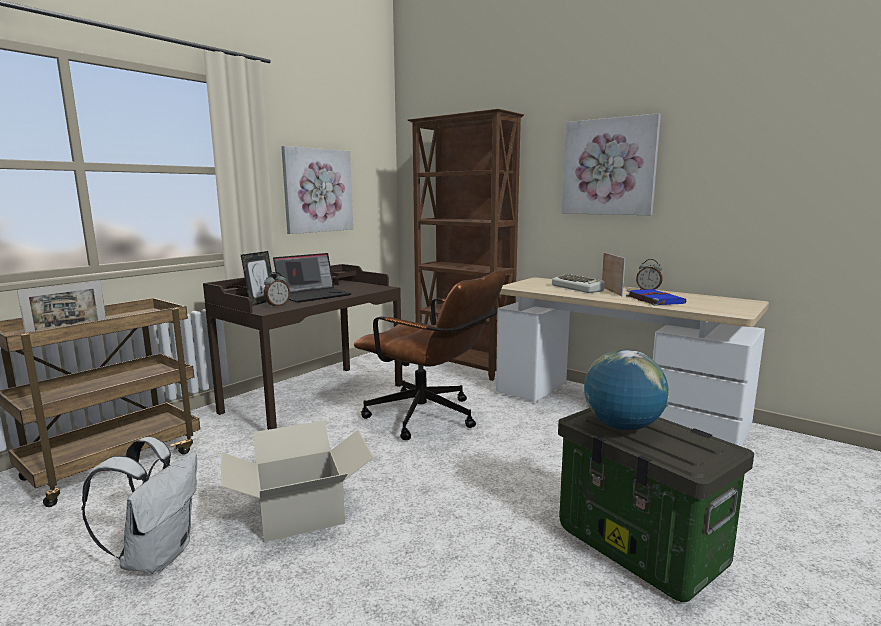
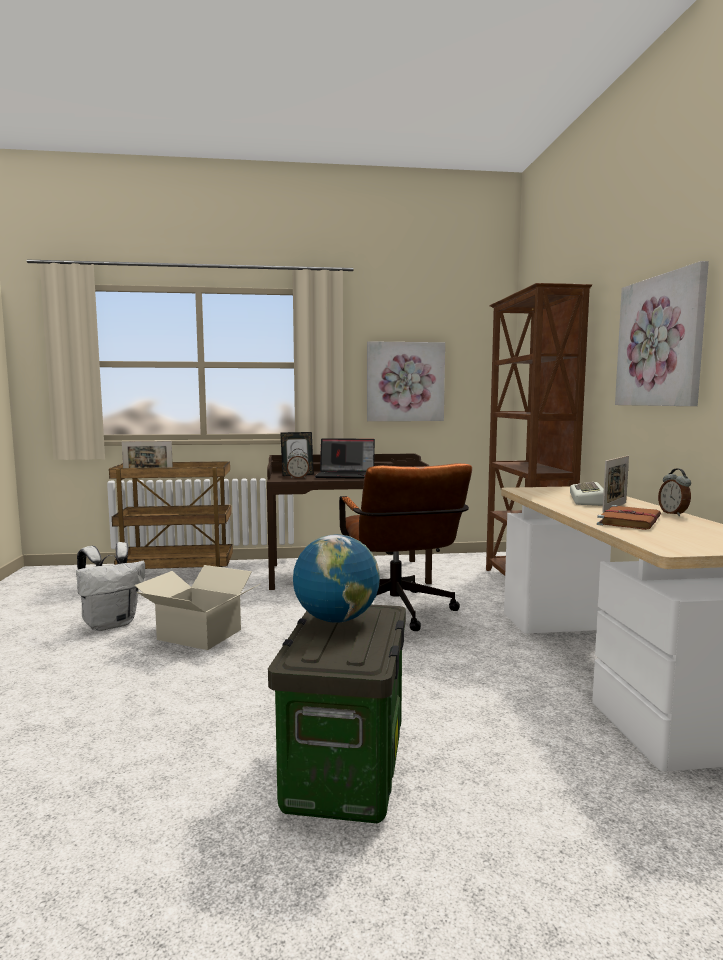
camera: 45 degrees right, 5 degrees down
(653, 299) = (629, 521): blue book -> brown book

